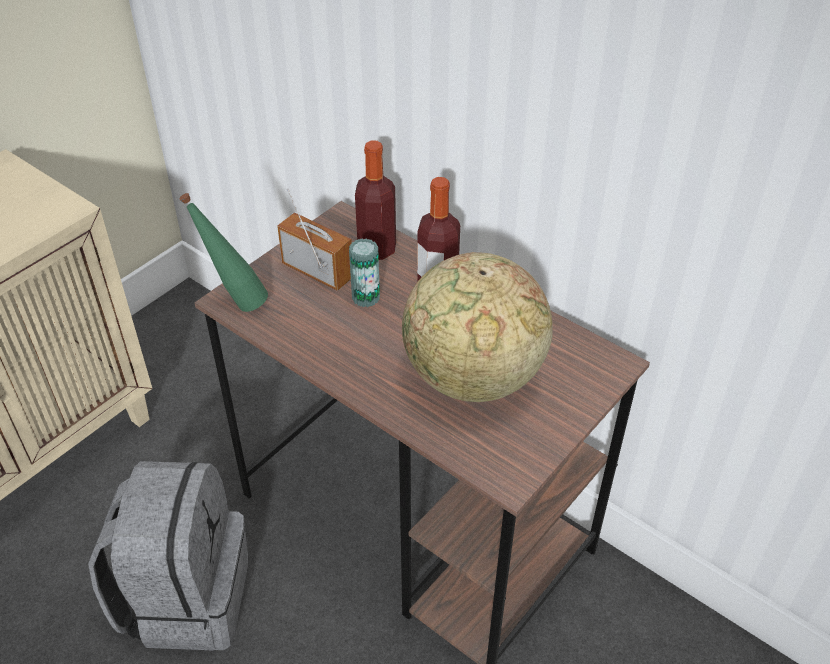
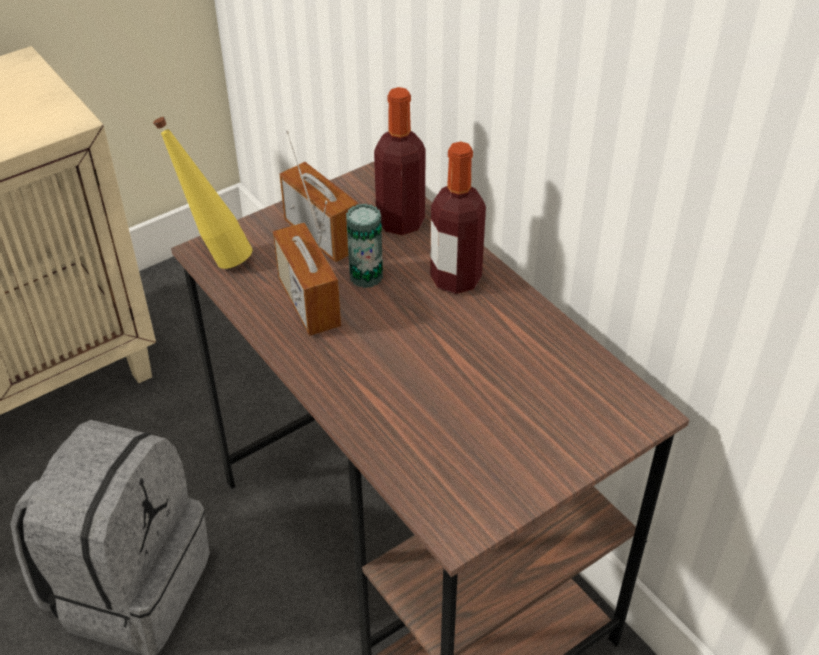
camera: 15 degrees right, 0 degrees up
(235, 303) = (215, 256): green bottle -> yellow bottle
(327, 327) = (309, 303): none -> radio
(473, 378) = (458, 396): globe -> none

